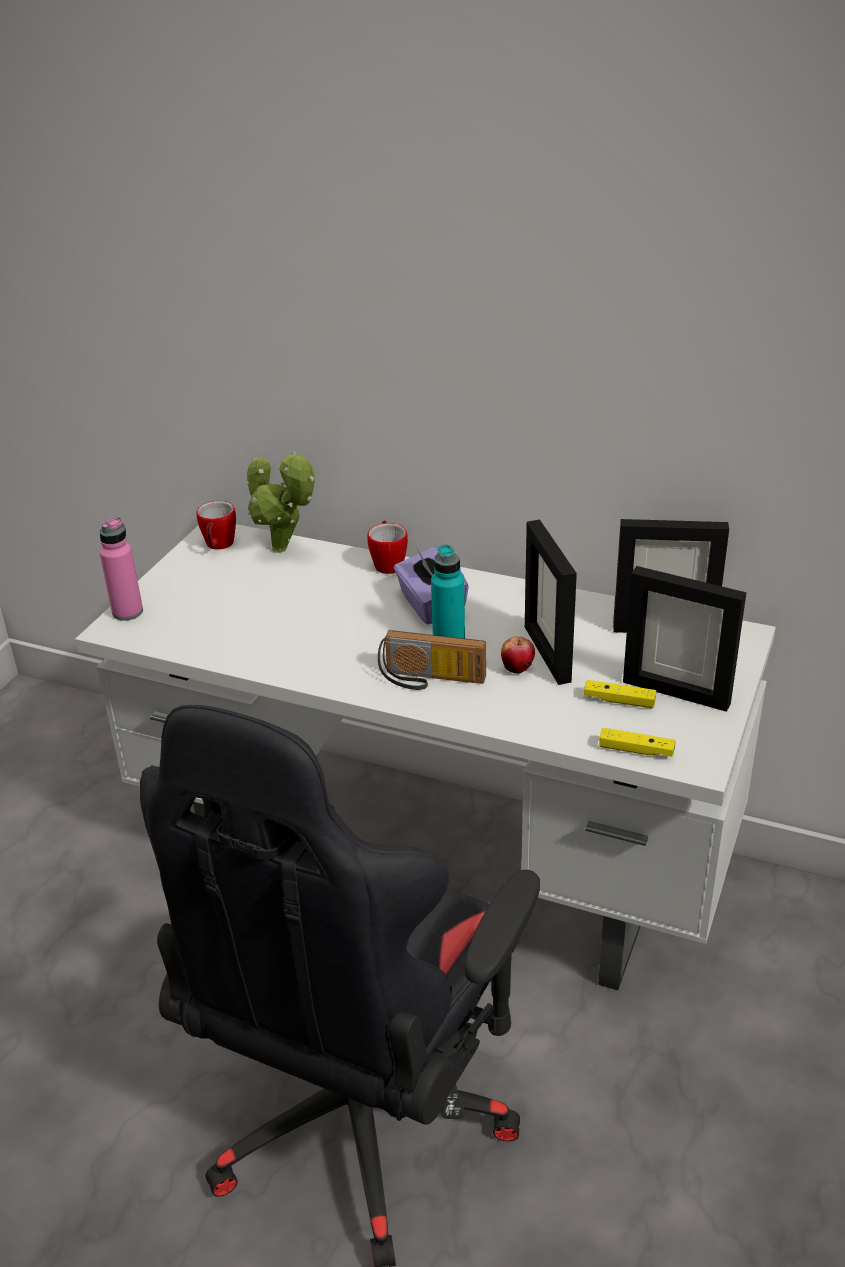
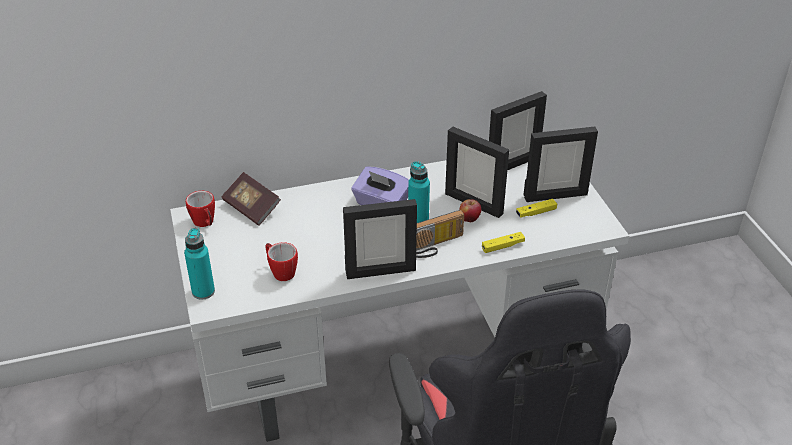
camera: 40 degrees left, 5 degrees up
(127, 612) = (203, 291): pink bottle -> turquoise bottle
(284, 550) = (252, 208): potted plant -> book
(332, 677) = (380, 271): none -> picture frame
(388, 563) = (325, 189): mug -> mug (281, 271)
(636, 750) = (572, 234): yellow game controller -> yellow game controller (503, 246)

